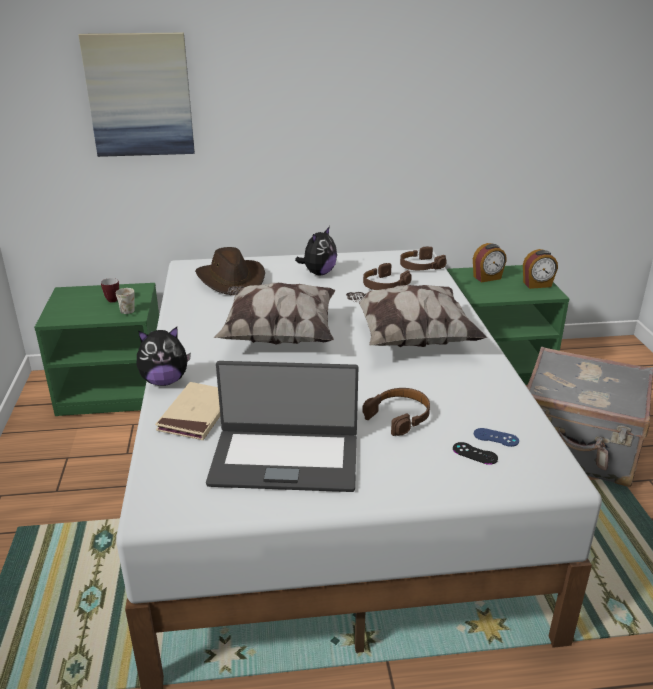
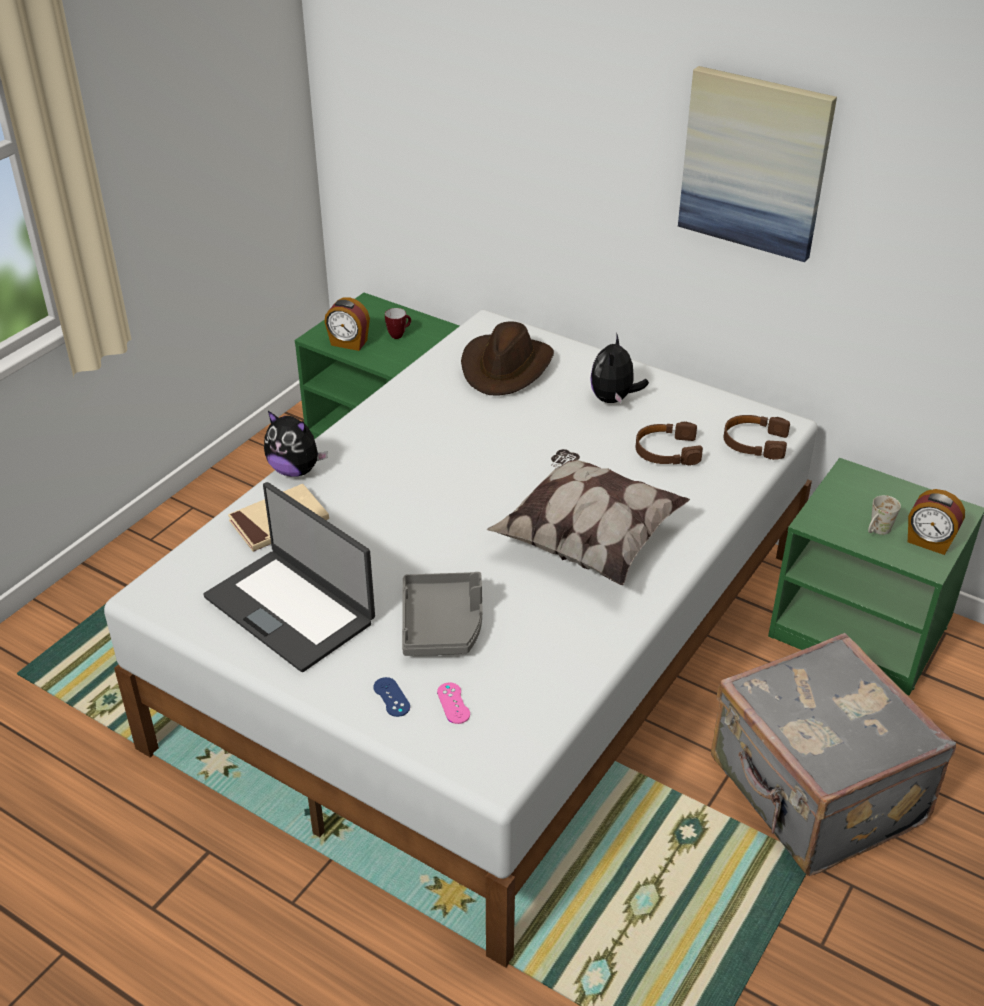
camera: 40 degrees right, 10 degrees up
(126, 313) = (391, 360): white mug -> white mug (877, 531)
(140, 95) = (475, 99): picture -> picture (755, 163)
(278, 335) = (459, 467): pillow -> none
(318, 273) = (614, 399): plush toy -> plush toy turned 120 degrees clockwise
(399, 416) = (443, 624): brown headphones -> grey tray
(475, 453) = (453, 703): black game controller -> pink game controller
(487, 278) = (873, 498): alarm clock -> alarm clock (348, 343)
(496, 437) = (498, 700): blue game controller -> blue game controller (391, 697)

